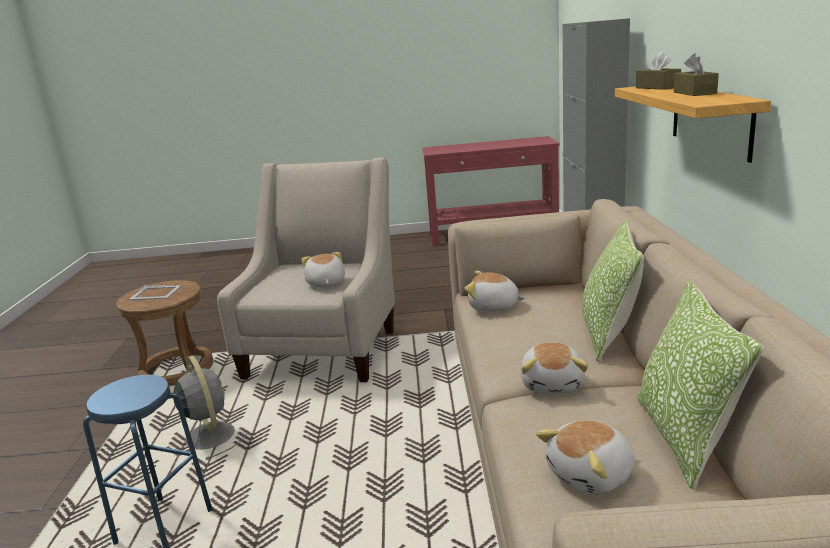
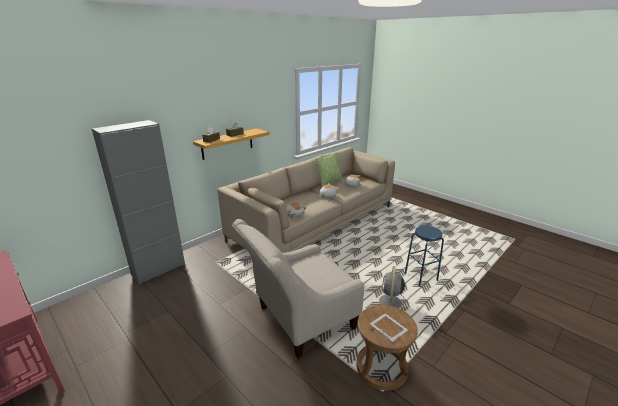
camera: 135 degrees left, 5 degrees up
(325, 283) = (309, 265): plush toy -> none
(609, 334) = (294, 196): pillow -> none

